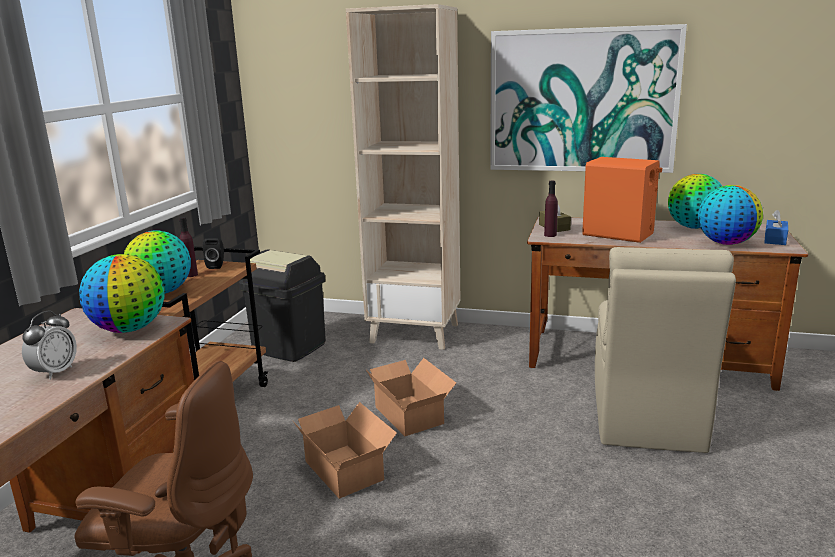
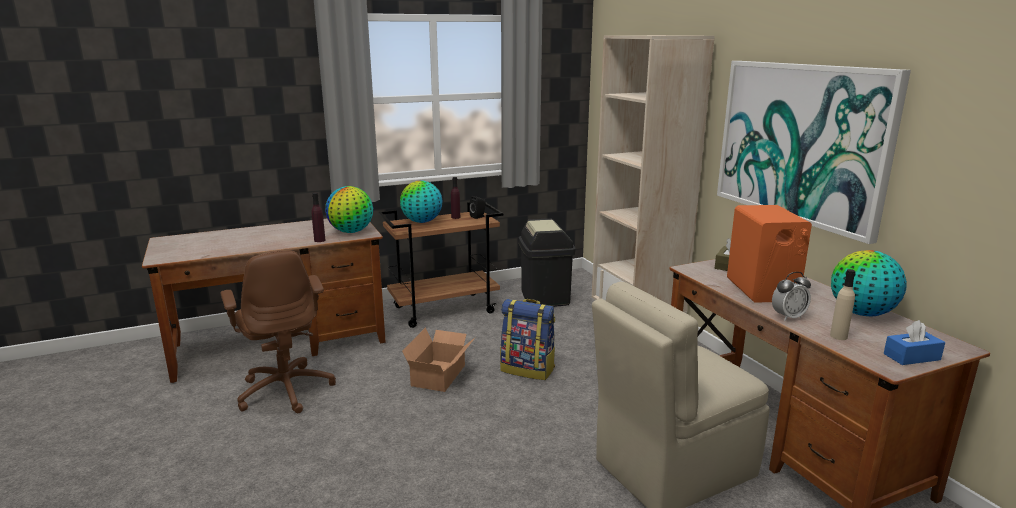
camera: 50 degrees right, 0 degrees up
(55, 372) = (290, 238): alarm clock -> alarm clock (788, 317)
(410, 413) = (528, 369): cardboard box -> backpack
(550, 235) = (702, 269): purple bottle -> purple bottle (319, 240)
(726, 243) = (838, 336): globe -> beige bottle

